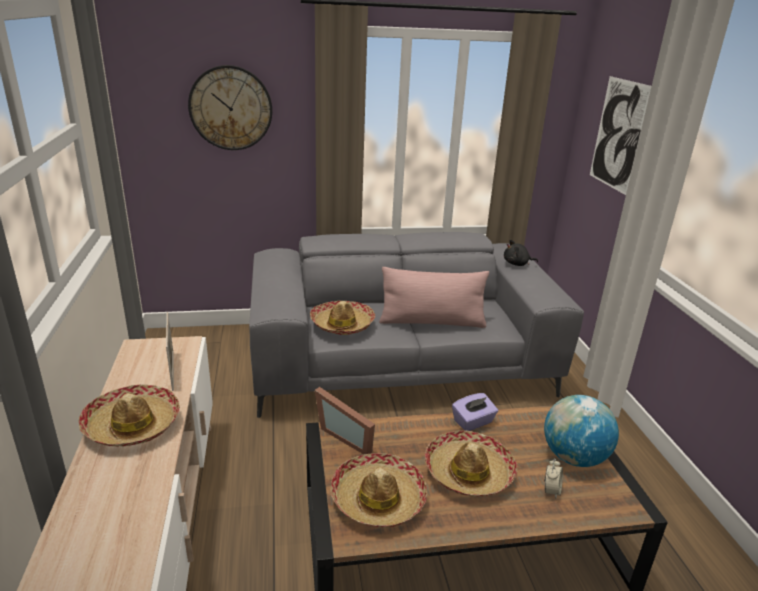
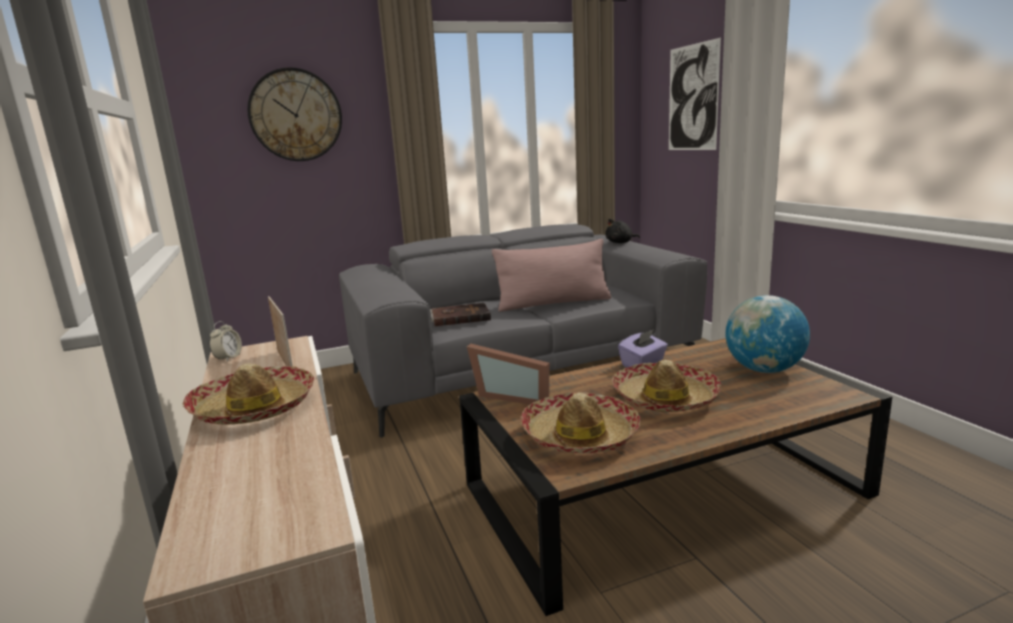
camera: 10 degrees left, 10 degrees down
(342, 324) = (460, 317): hat -> brown book
(551, 491) = (760, 396): alarm clock -> alarm clock (228, 358)

